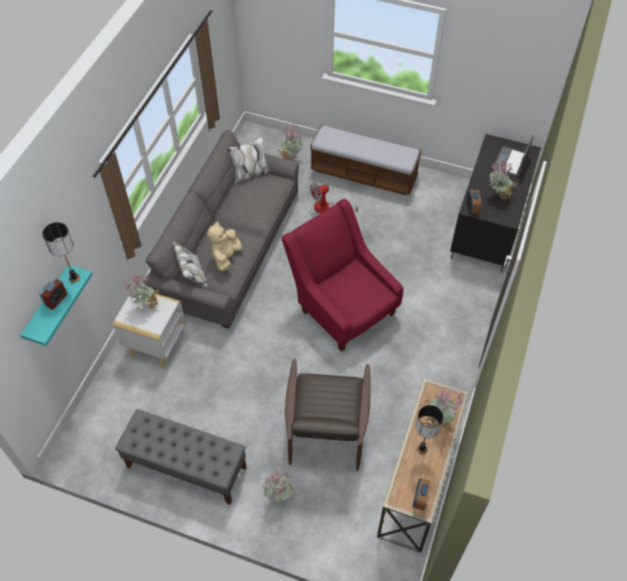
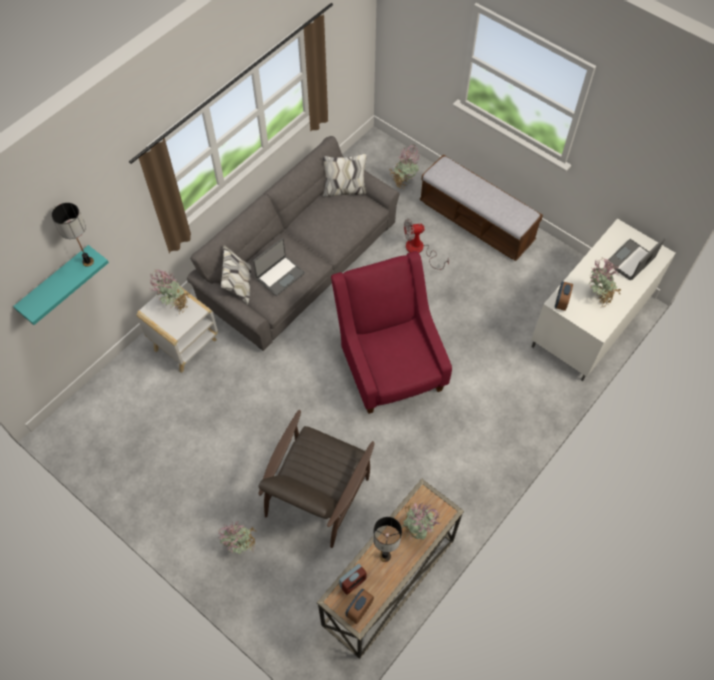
camera: 20 degrees right, 5 degrees up
(56, 300) = (61, 280): alarm clock -> alarm clock (352, 582)
(186, 467) = (163, 483): grey bench -> none
(226, 257) = (280, 275): beige plush toy -> laptop
(488, 227) = (591, 324): black tv stand -> white tv stand

